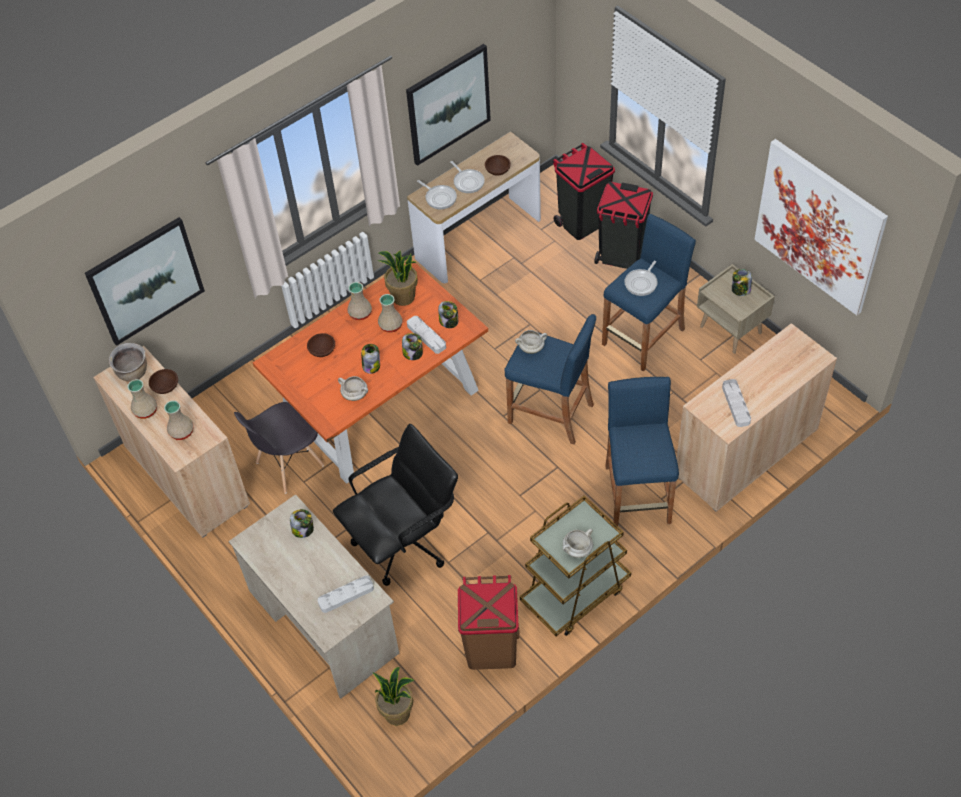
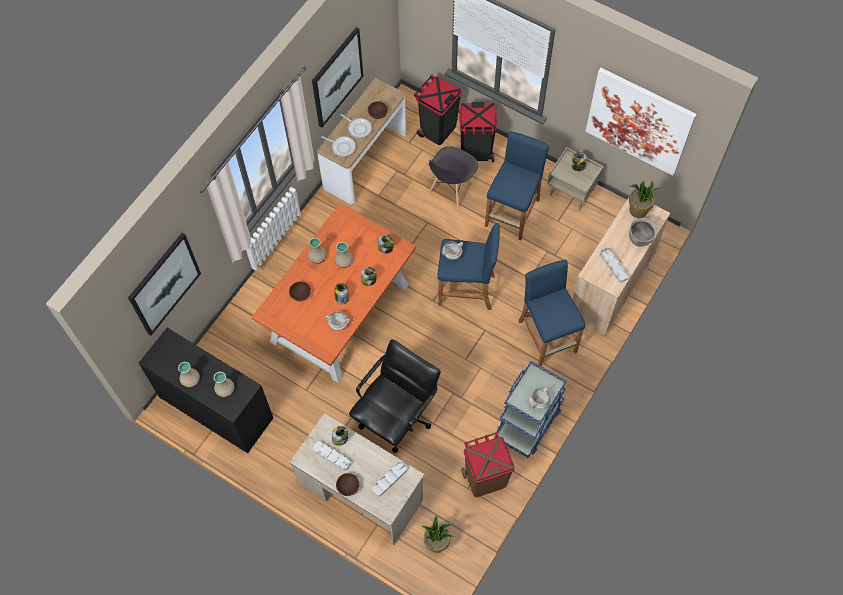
camera: 20 degrees left, 10 degrees up
(133, 373) = (168, 352): brown cooking pot -> brown cooking pot (640, 239)
(165, 386) = (198, 356): brown bowl -> brown bowl (348, 486)
(186, 475) = (216, 408): beige cabinet -> black cabinet
(289, 465) = (290, 379): grey chair -> grey chair (451, 189)
(403, 297) = (344, 236): potted plant -> potted plant (638, 211)
(426, 336) = (373, 264): grey tray -> grey tray (332, 456)
(575, 593) = (528, 422): brown cart -> blue cart
(642, 283) = (513, 182): frying pan -> none

